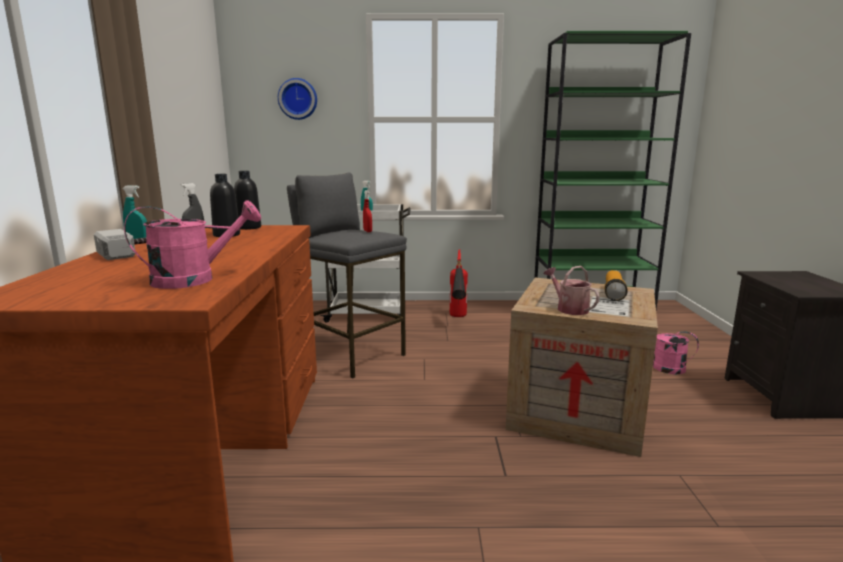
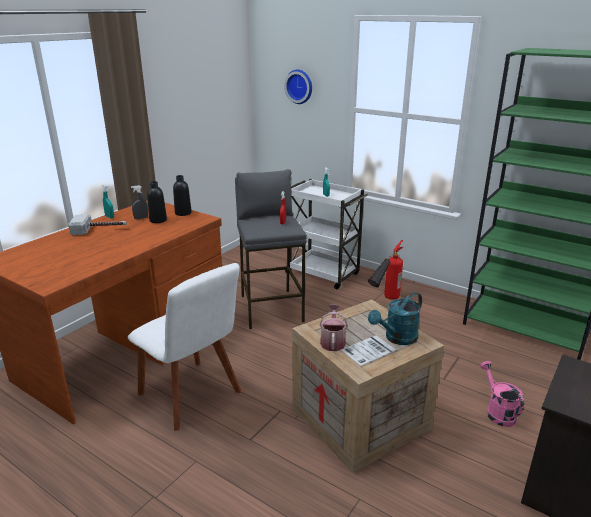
camera: 35 degrees right, 10 degrees up
(195, 279) = (76, 267): pink watering can -> none
(374, 463) = (192, 395): none -> white chair
(613, 293) = (397, 338): flashlight -> turquoise watering can

